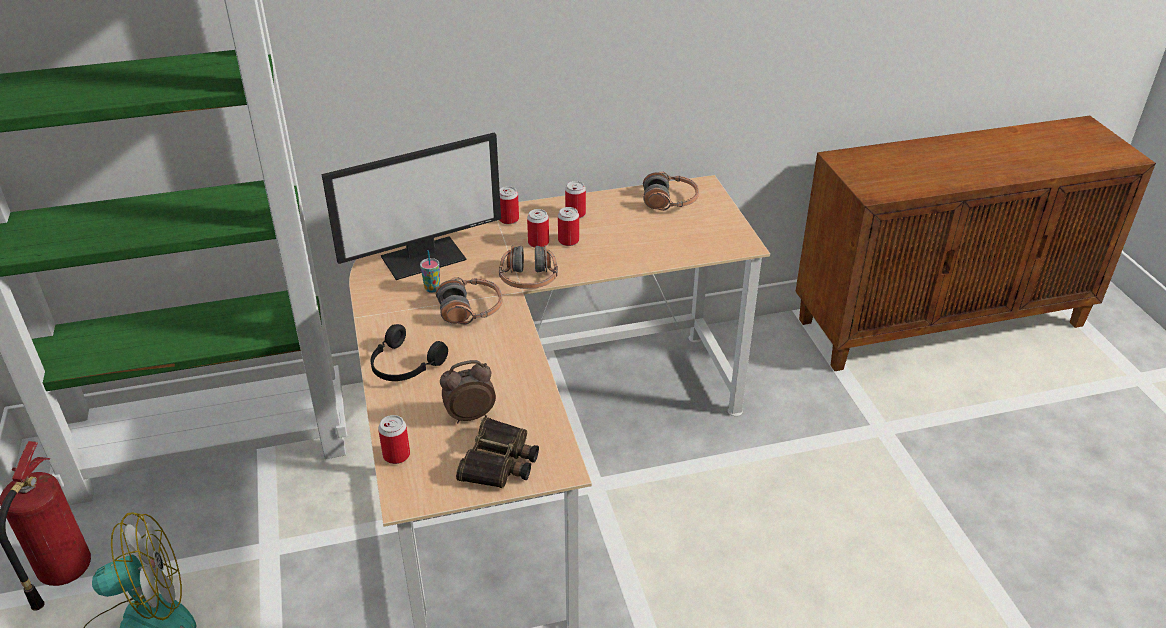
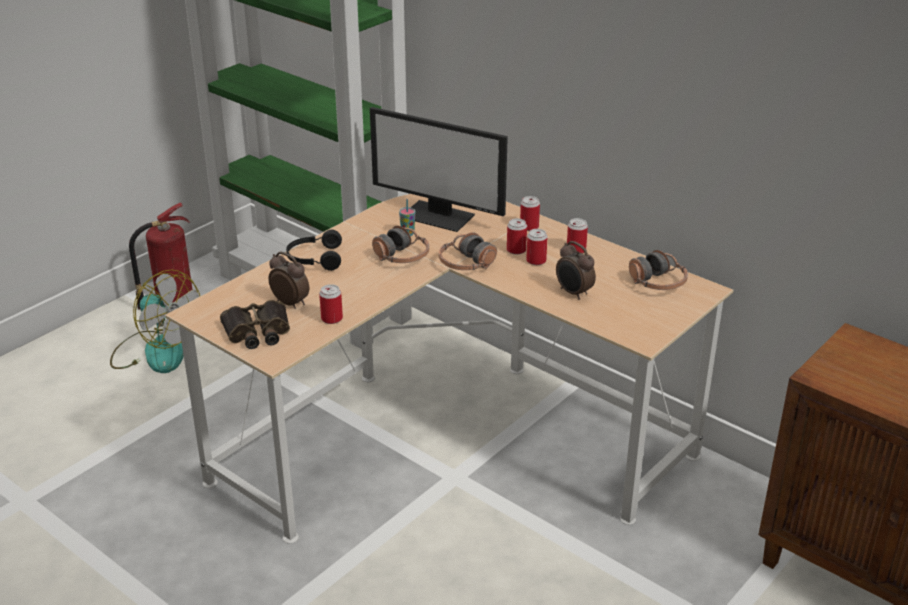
camera: 55 degrees right, 5 degrees down
(396, 455) = (227, 293): can -> can (332, 319)
(640, 245) = (573, 293): none -> alarm clock

